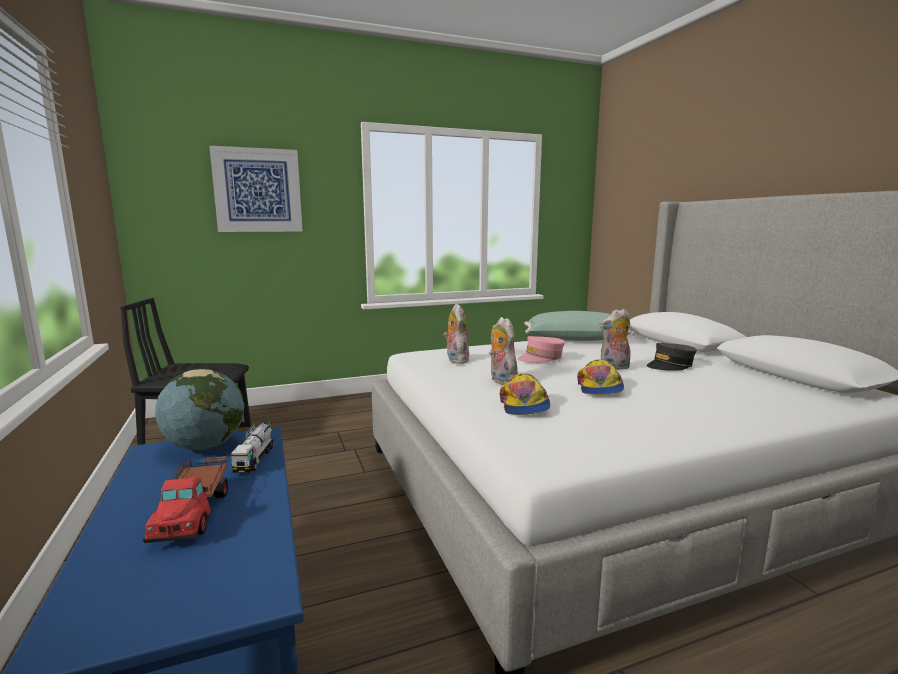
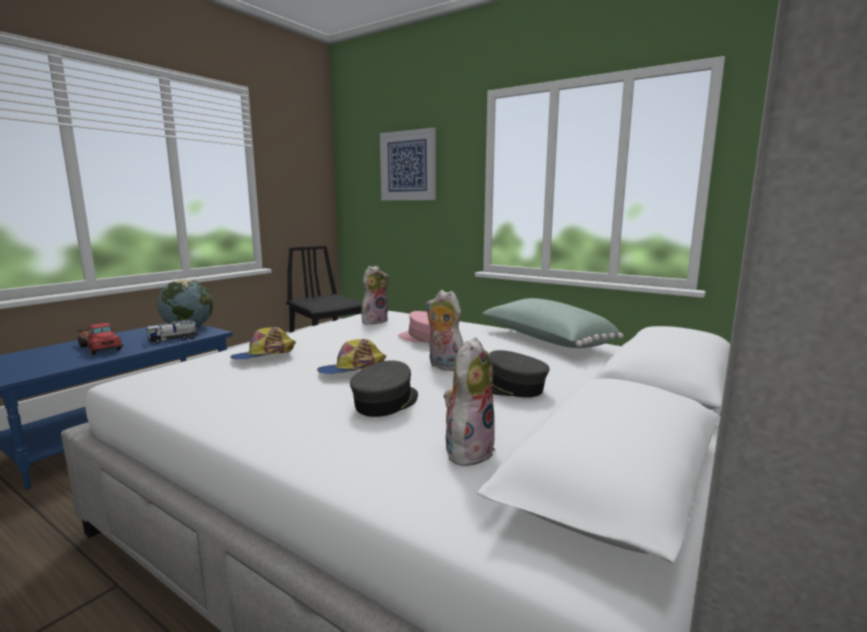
camera: 55 degrees right, 0 degrees up
(194, 512) = (101, 347): toy truck -> toy truck turned 90 degrees counterclockwise
(500, 381) = (332, 341): plush toy -> plush toy (468, 450)
(681, 392) = (386, 402): none -> grey cap

